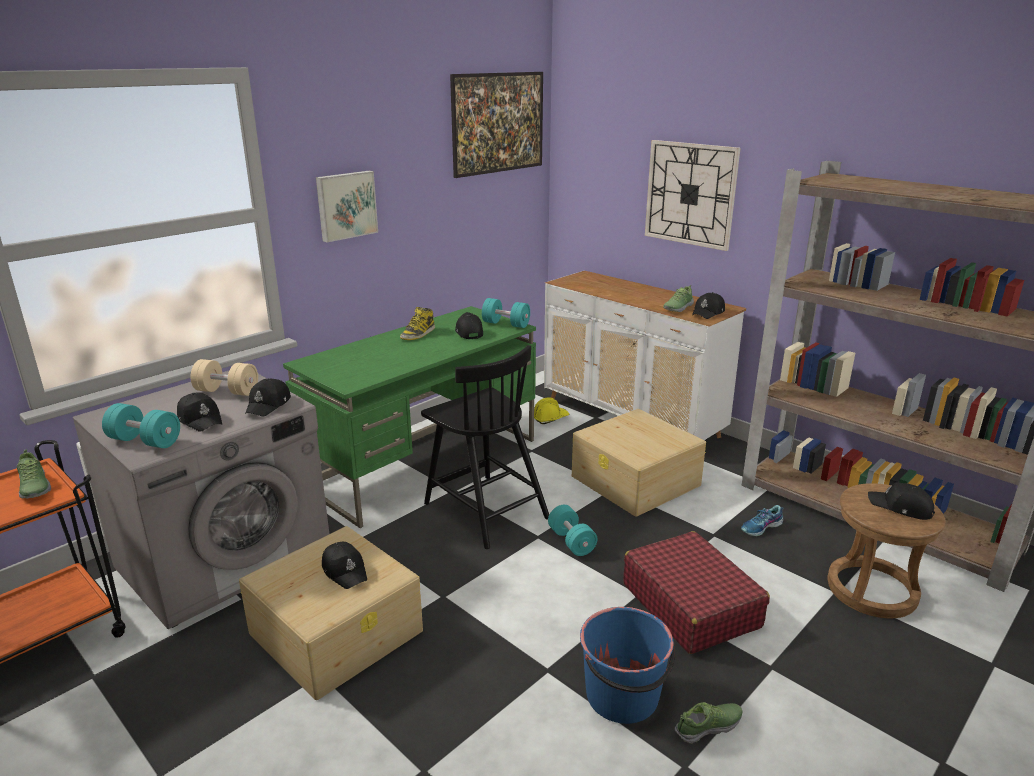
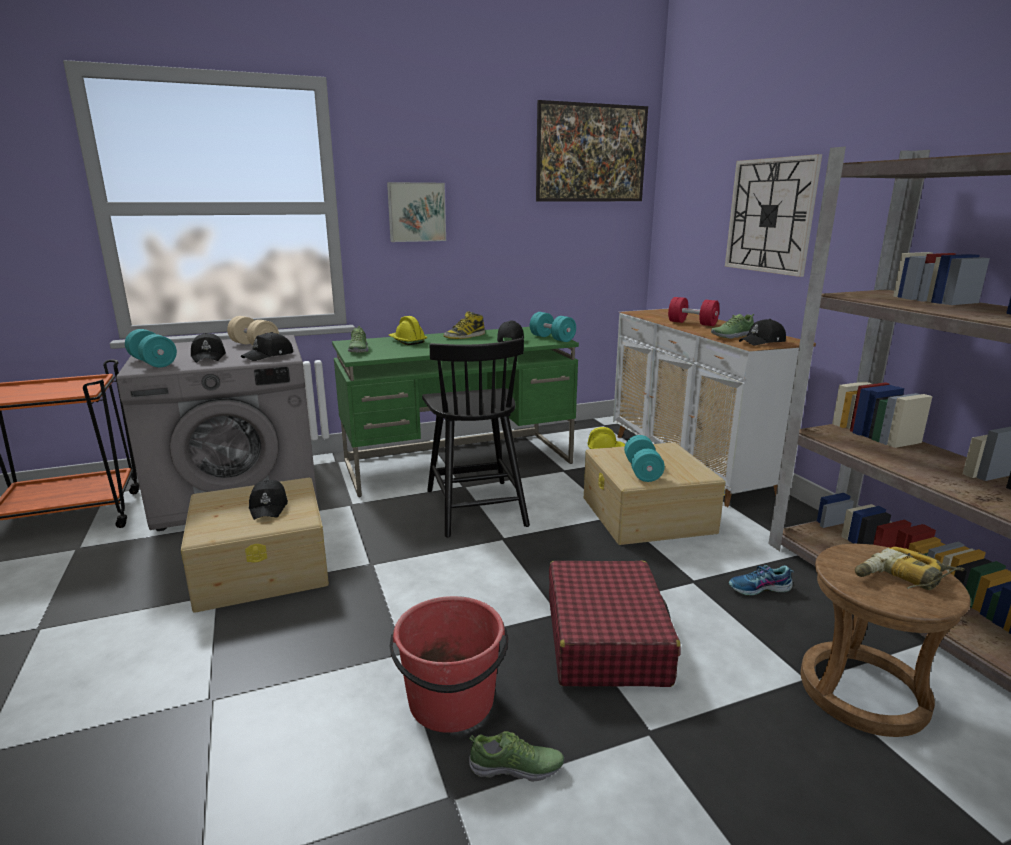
camera: 25 degrees right, 5 degrees down
(34, 487) = (79, 387): shoe -> shoe (358, 350)
(368, 351) = (407, 341): none -> yellow hard hat
(571, 541) = (532, 550): turquoise dumbbell -> turquoise dumbbell (642, 471)
(623, 696) = (451, 702): blue bucket -> red bucket
(628, 293) = (692, 323): none -> red dumbbell
(901, 507) = (904, 579): black cap -> power drill

